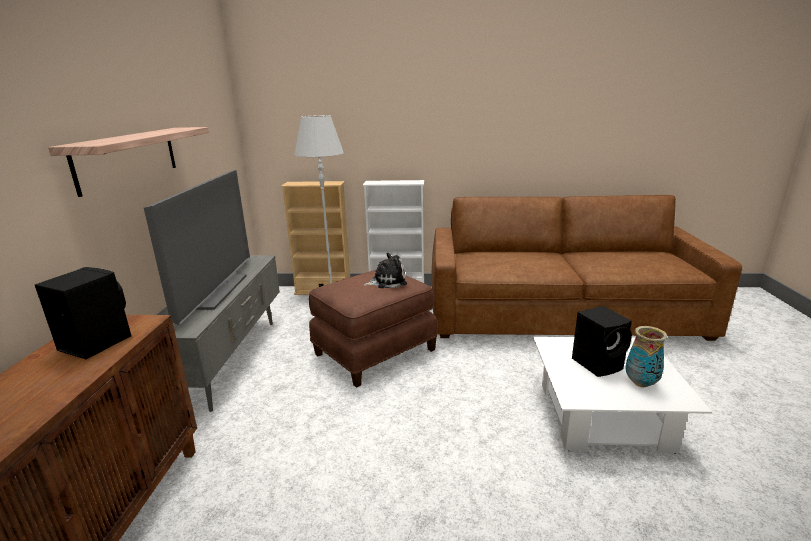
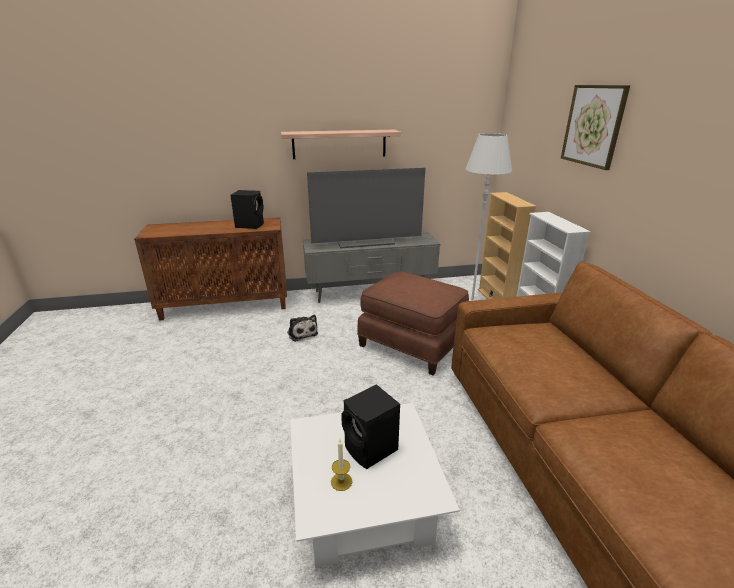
camera: 75 degrees right, 5 degrees up
(387, 281) = (426, 293): plush toy -> plush toy (302, 333)
(393, 98) = (593, 125): none -> picture
(641, 383) = (341, 481): vase -> candle

